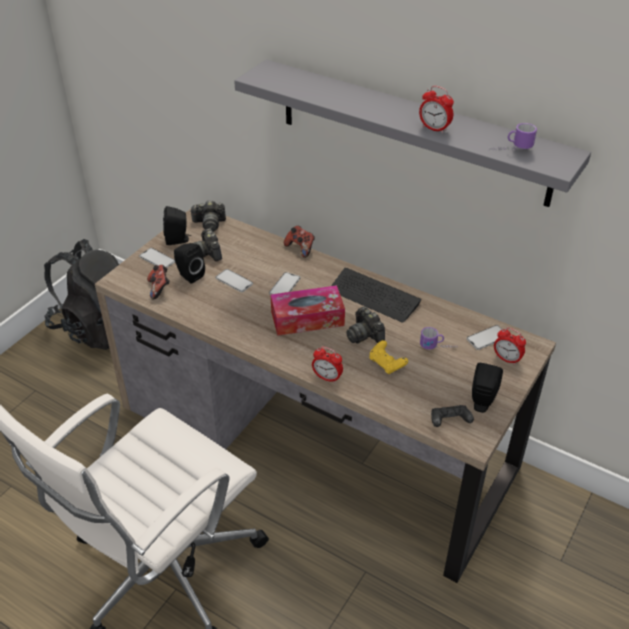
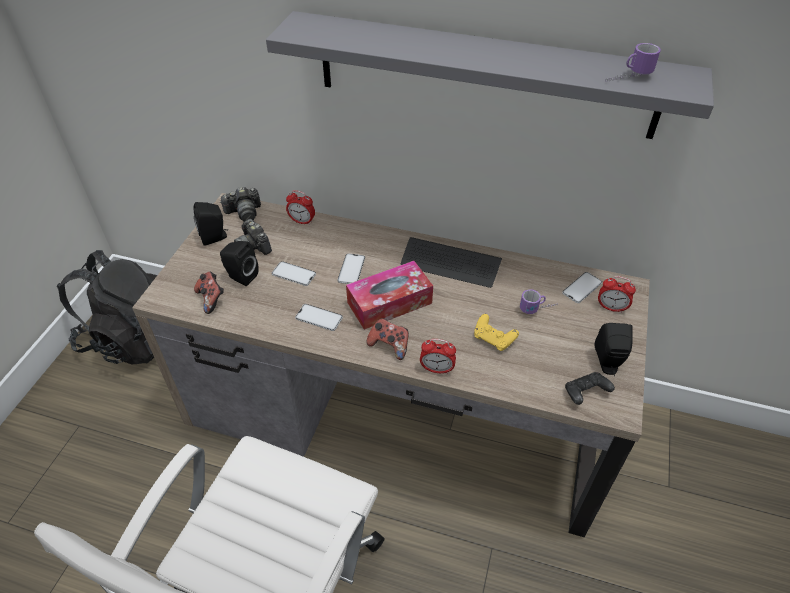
camera: 15 degrees left, 5 degrees up
(157, 259) = (197, 264): phone -> phone (319, 317)
(300, 248) = (353, 223): game controller -> game controller (389, 345)
(365, 334) = (457, 309): camera -> none
(434, 129) = (529, 65): alarm clock -> alarm clock (302, 221)

